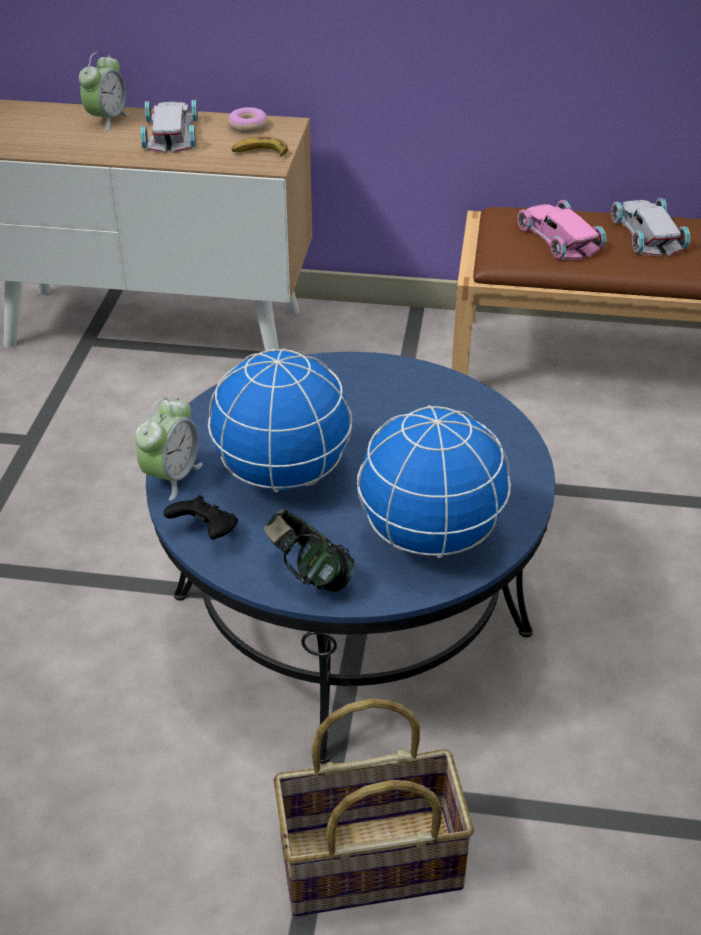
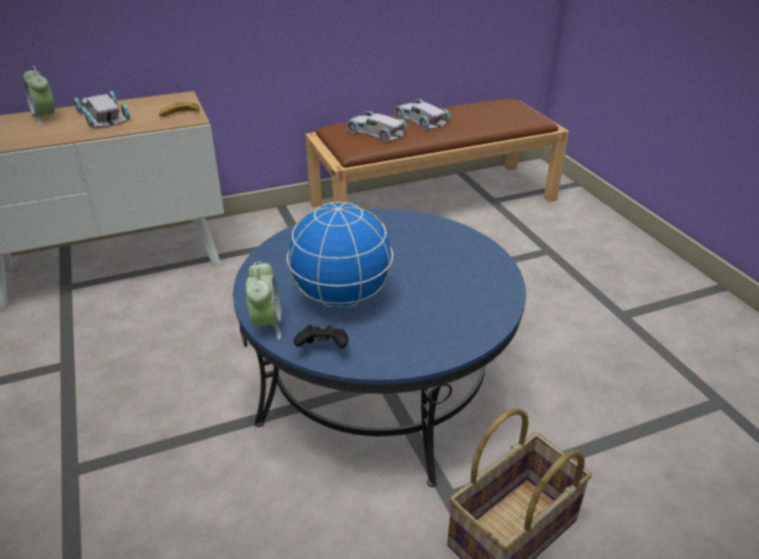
camera: 30 degrees left, 5 degrees down
(107, 120) = (45, 118): alarm clock -> alarm clock turned 150 degrees clockwise
(248, 126) = (156, 102): donut -> none
(308, 575) = (415, 349): headphones -> none
(429, 536) = (465, 300): globe -> none
(559, 237) = (376, 131): pink toy car -> white toy car

